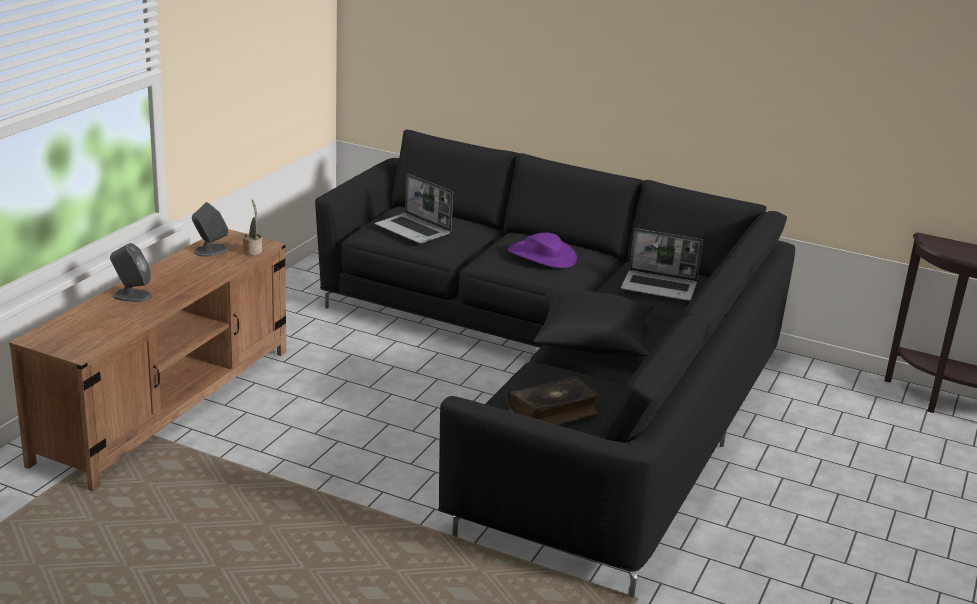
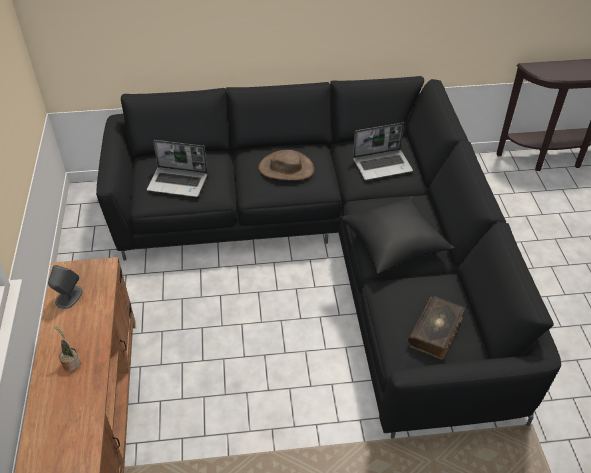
camera: 30 degrees left, 20 degrees up
(132, 295) = (57, 390): grey speaker -> none
(252, 251) = (102, 280): potted plant -> potted plant (71, 362)
(542, 256) = (286, 168): purple hat -> brown hat

